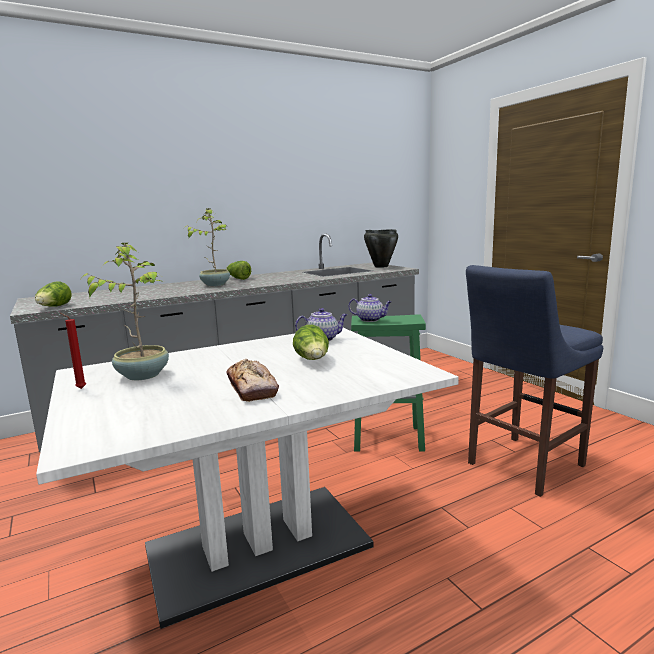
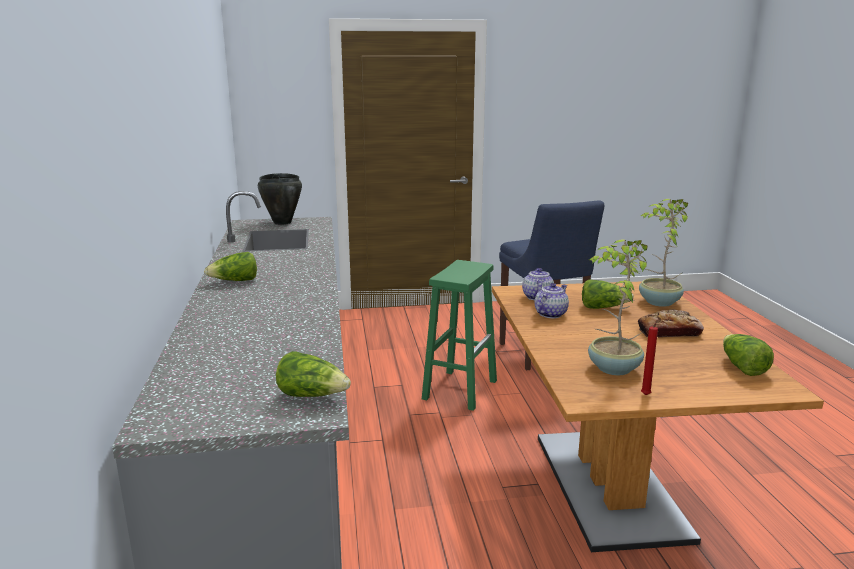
camera: 70 degrees left, 5 degrees up
(147, 425) = (742, 367): none -> lettuce
(215, 284) = (269, 295): potted plant -> potted plant (658, 302)
(258, 547) = (609, 485): white dining table -> brown dining table
(370, 320) = (459, 276): teapot -> teapot (550, 314)

